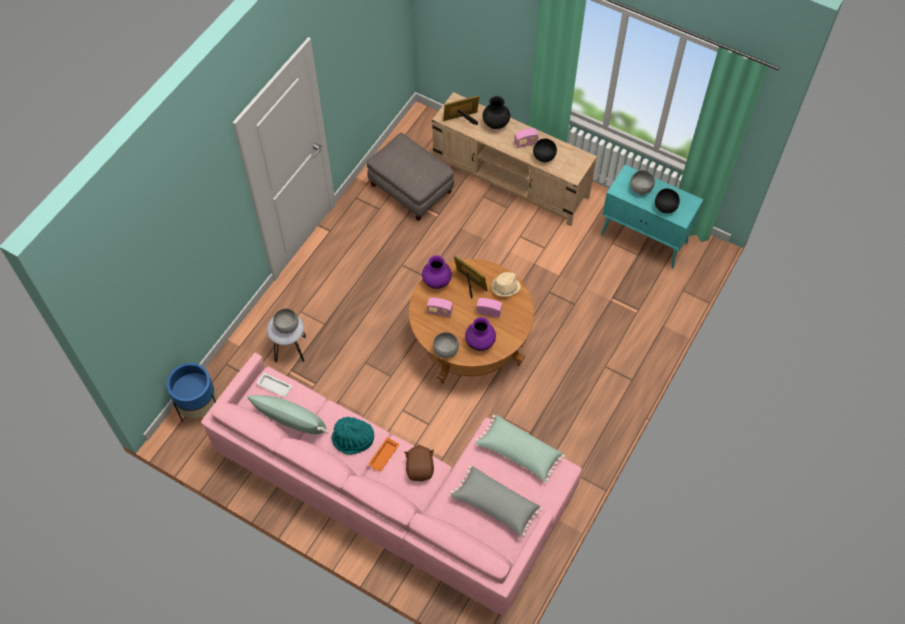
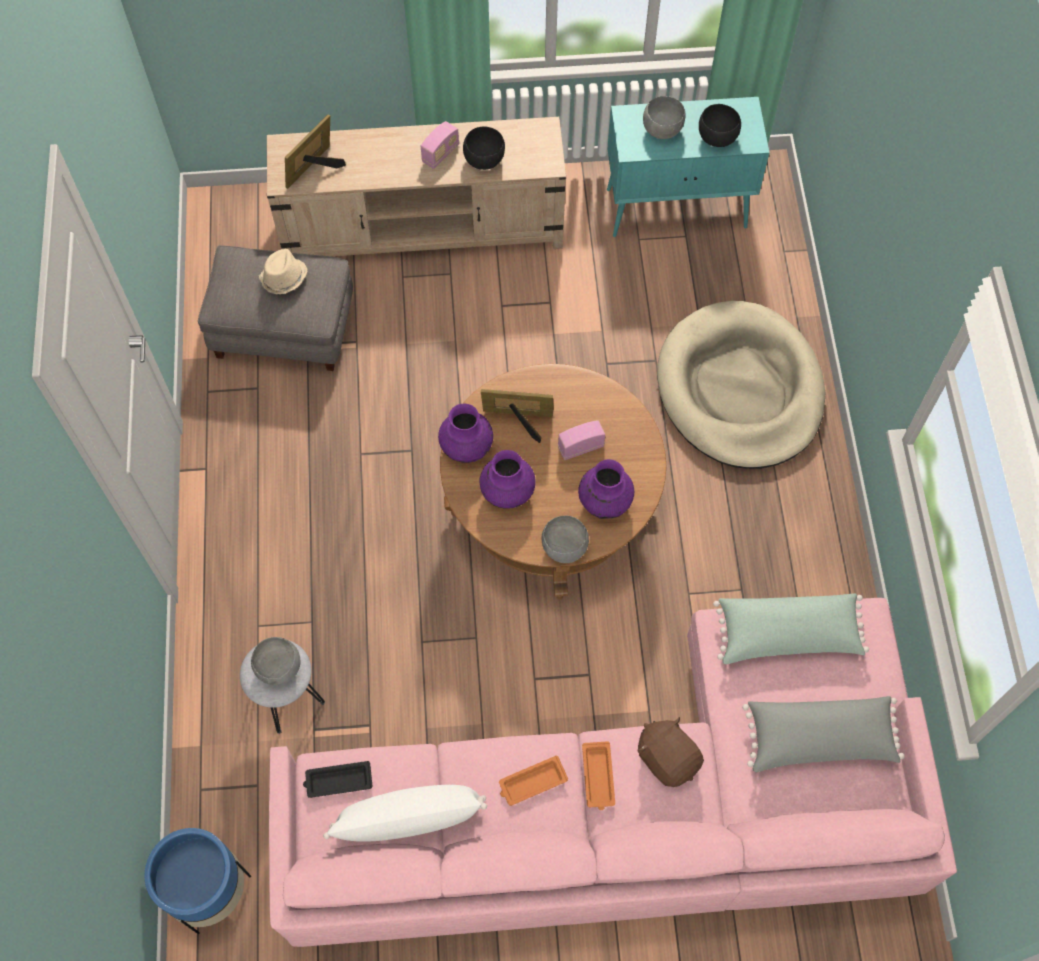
camera: 35 degrees left, 5 degrees up
(274, 386) = (337, 781): white tray -> black tray
(290, 420) = (408, 819): green pillow -> white pillow
(353, 439) = (531, 782): turquoise hat -> orange tray
(439, 312) = (507, 492): radio -> purple vase
(496, 124) = (372, 149): black vase -> none
(505, 287) = (575, 394): beige hat -> beige hat (283, 278)
(605, 342) = (739, 389): none -> beige dog bed

